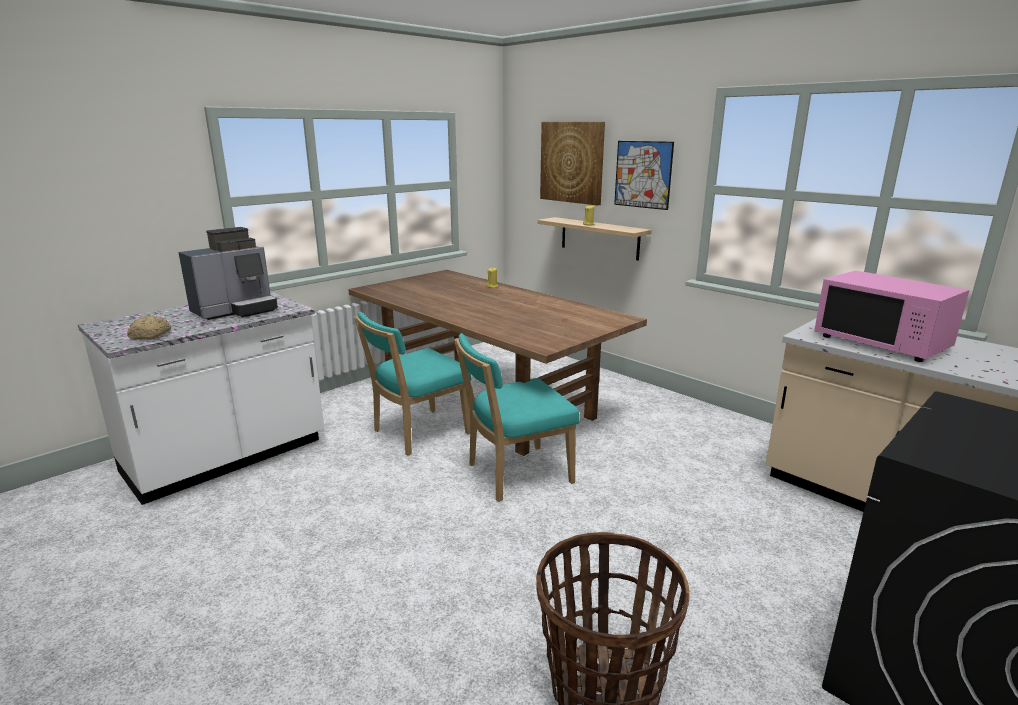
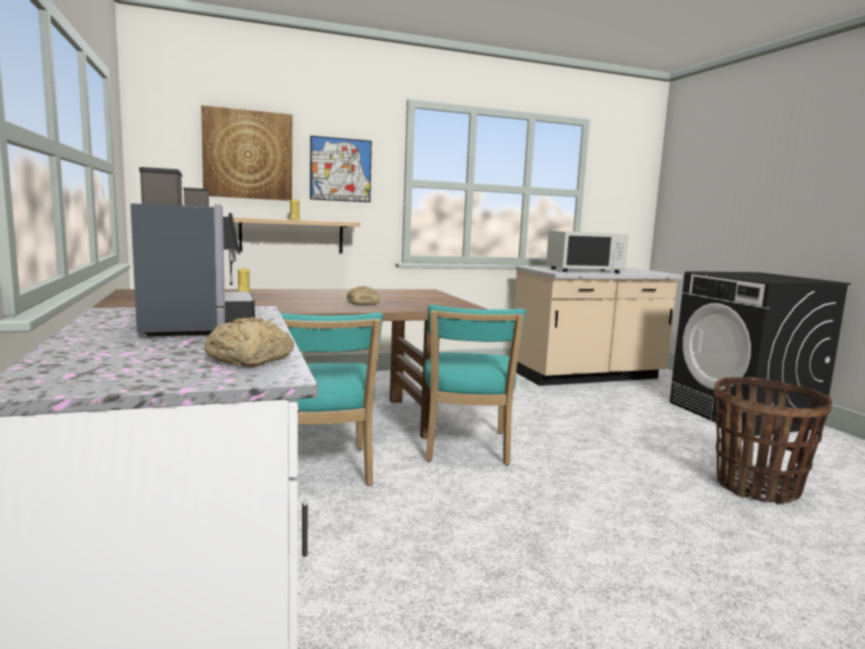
camera: 65 degrees left, 10 degrees down
(499, 318) = (364, 303): none -> bread
(881, 343) = (584, 270): pink microwave -> white microwave

